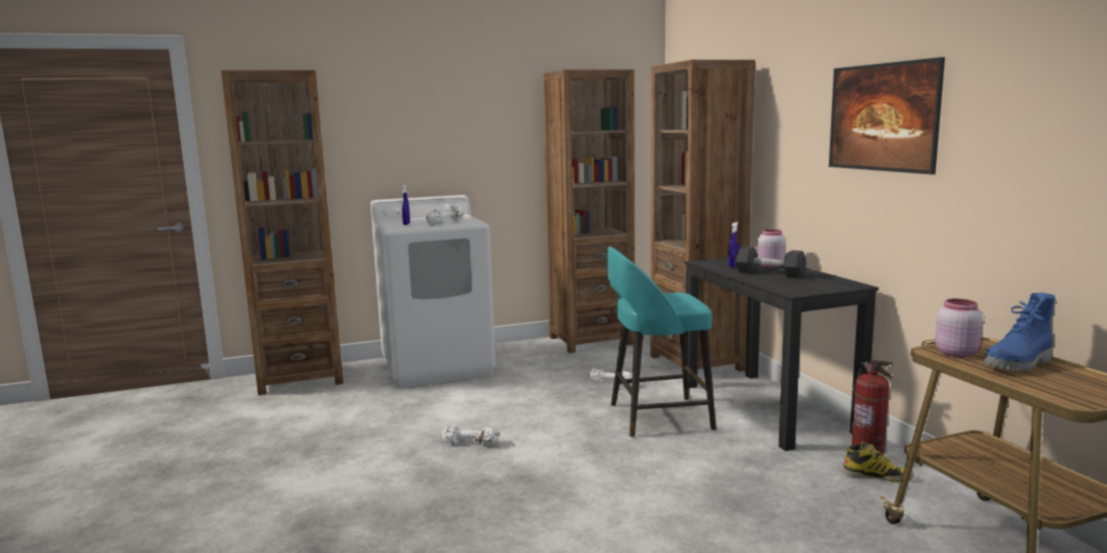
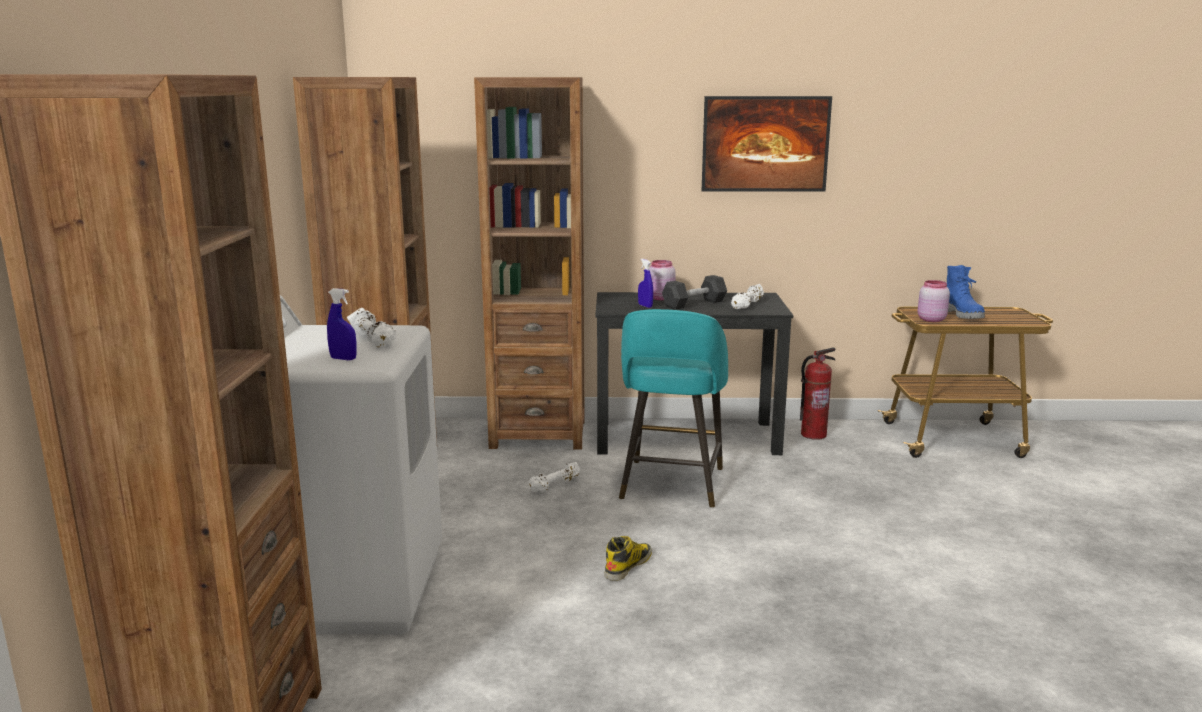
camera: 70 degrees left, 5 degrees up
(470, 443) = (671, 600): white dumbbell -> white dumbbell (748, 305)
(877, 476) = (841, 440): boot -> boot (628, 565)

